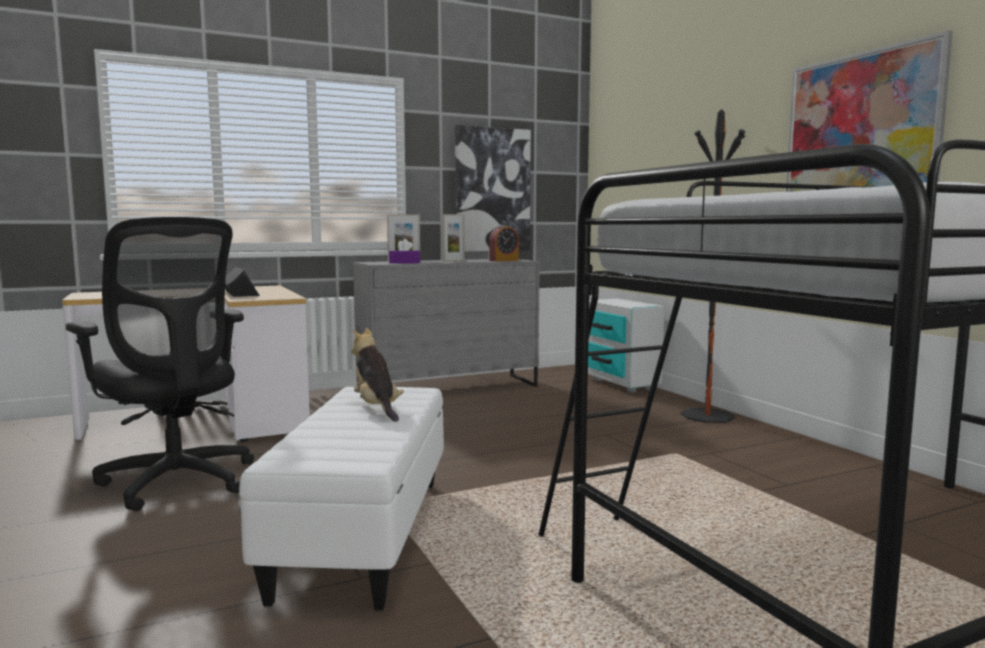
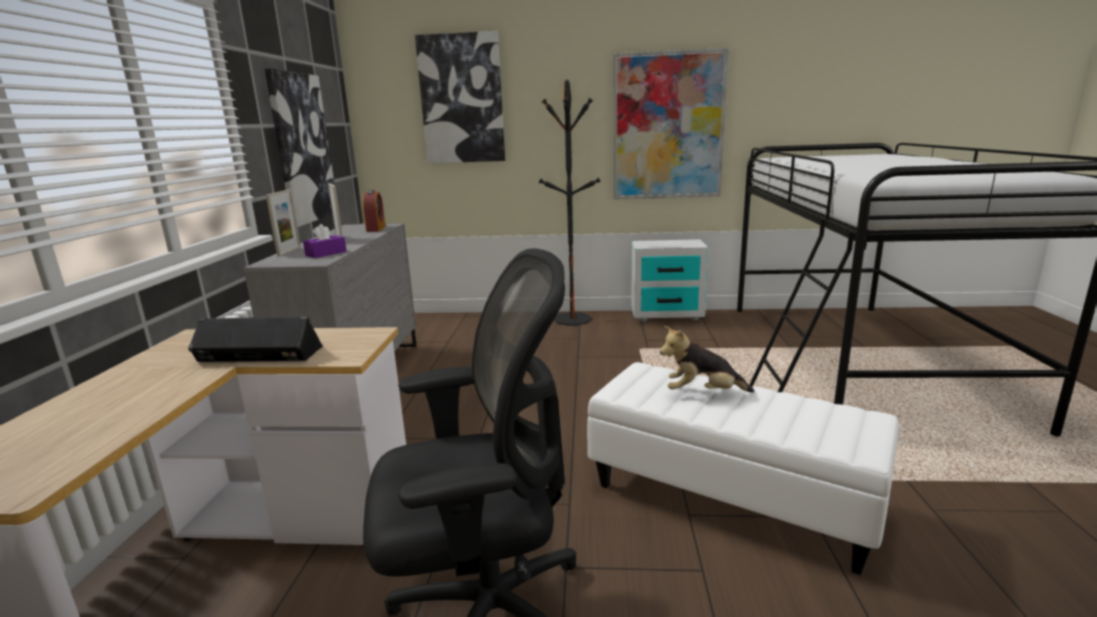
camera: 60 degrees left, 10 degrees up
(621, 385) = (462, 319): white nightstand -> white nightstand (667, 317)
(658, 144) = (462, 99): none -> picture

